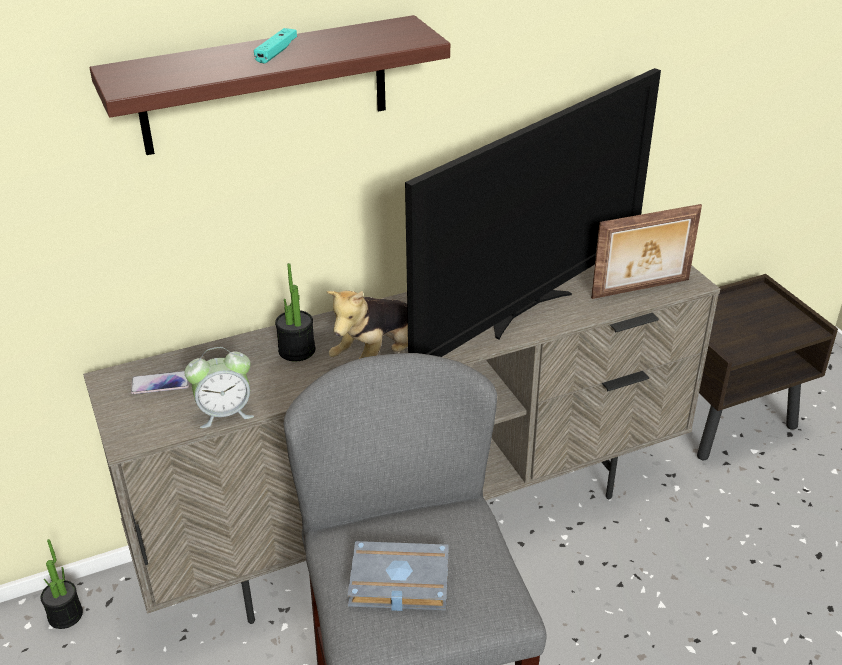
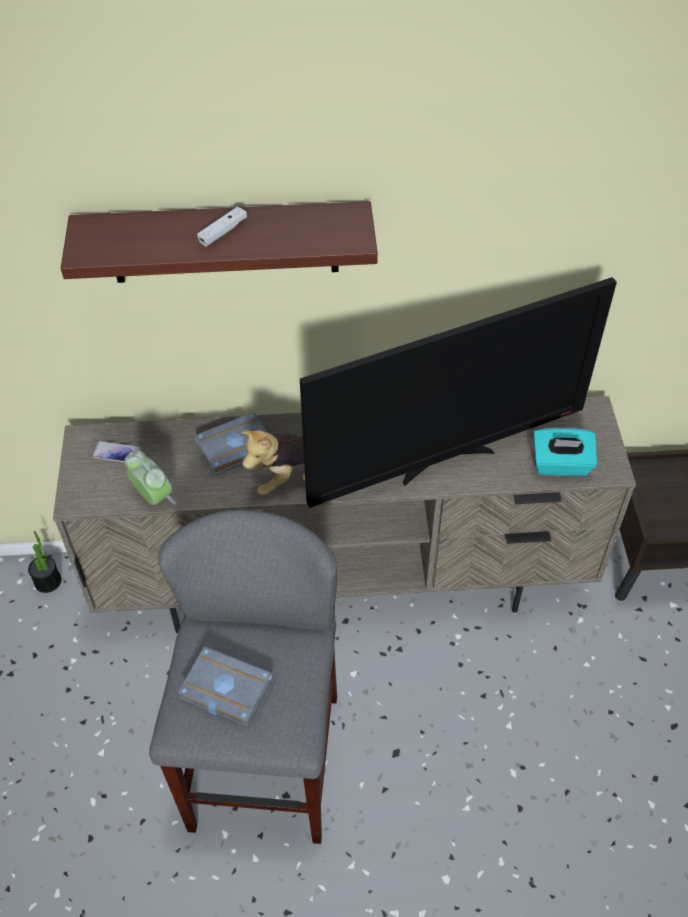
camera: 20 degrees right, 15 degrees up
(225, 413) = (153, 497): alarm clock -> alarm clock turned 135 degrees counterclockwise
(276, 52) = (223, 232): turquoise game controller -> white game controller
(297, 350) = (234, 449): potted plant -> grey book
(641, 289) = (560, 465): picture frame -> turquoise tissue box

